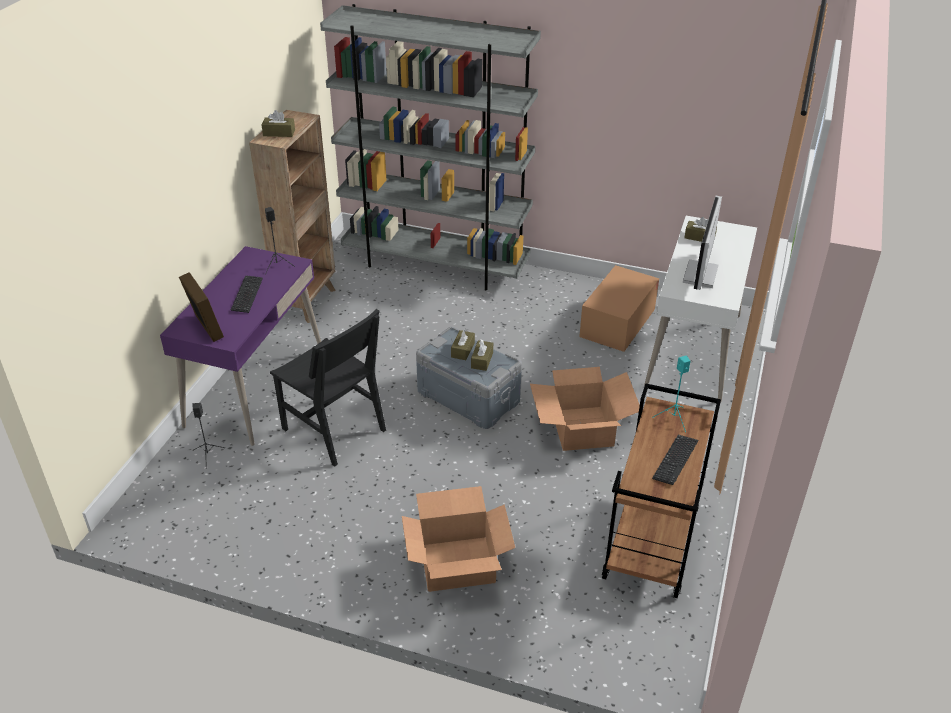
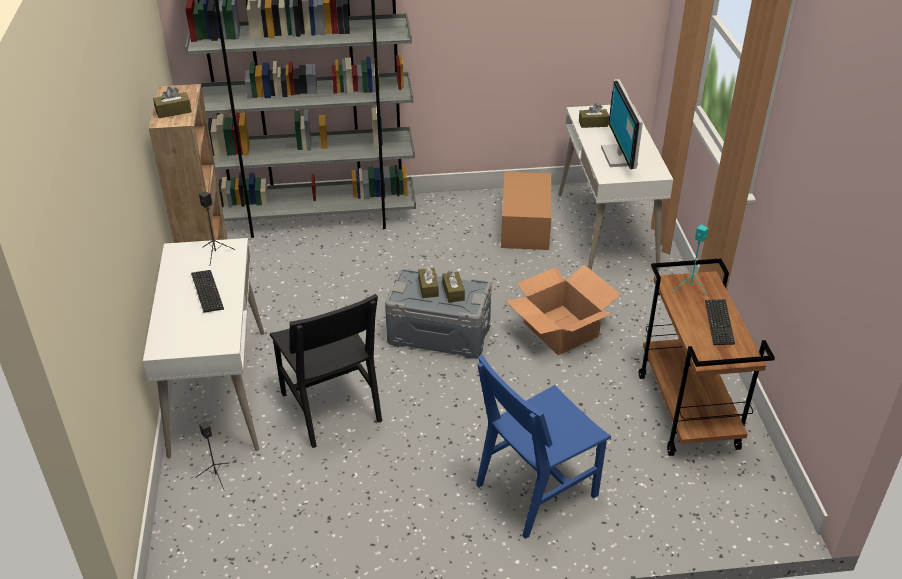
camera: 25 degrees left, 0 degrees up
(205, 328) = (189, 338): picture frame -> none
(255, 387) = (218, 391): purple desk -> white desk
(333, 429) = (330, 407): black chair -> black chair turned 45 degrees clockwise
(457, 563) = (536, 490): cardboard box -> blue chair

